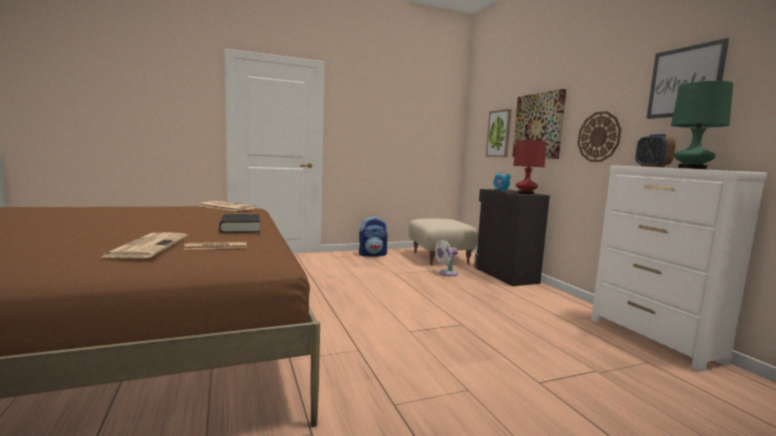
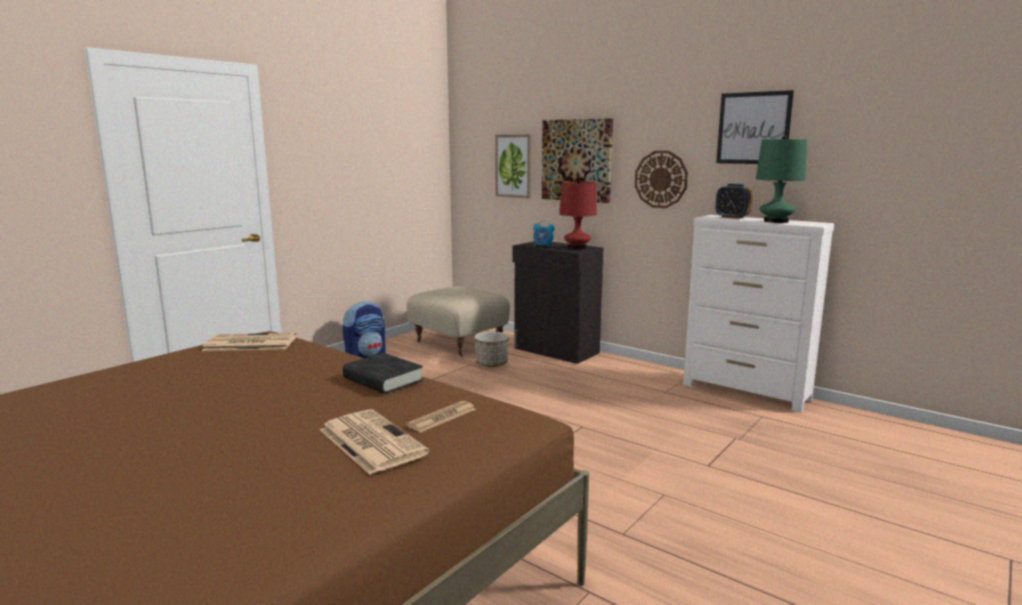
camera: 30 degrees left, 5 degrees up
(446, 273) = (491, 364): white fan -> planter

